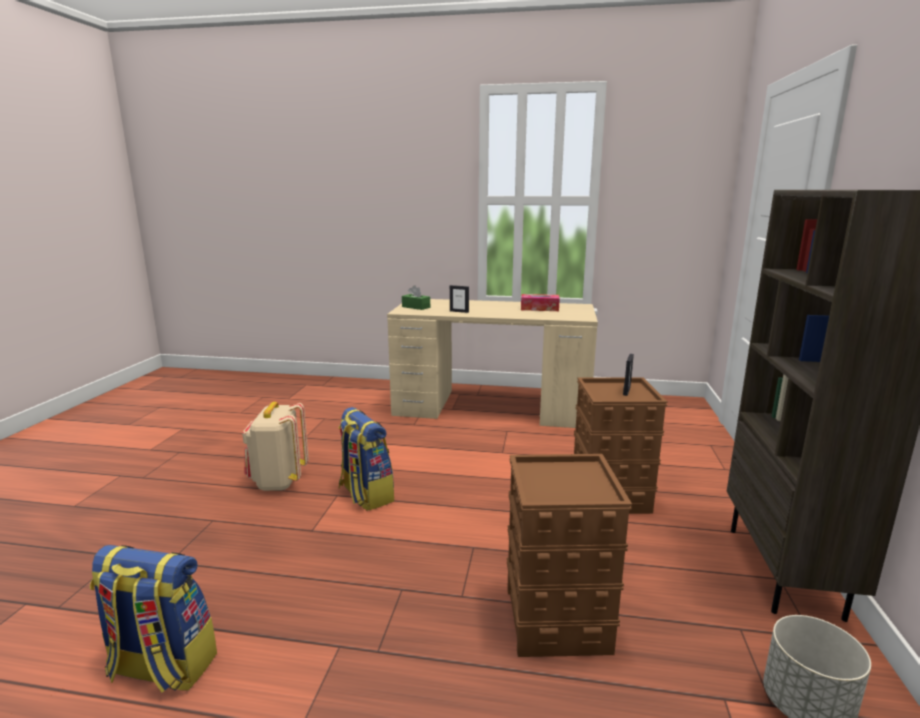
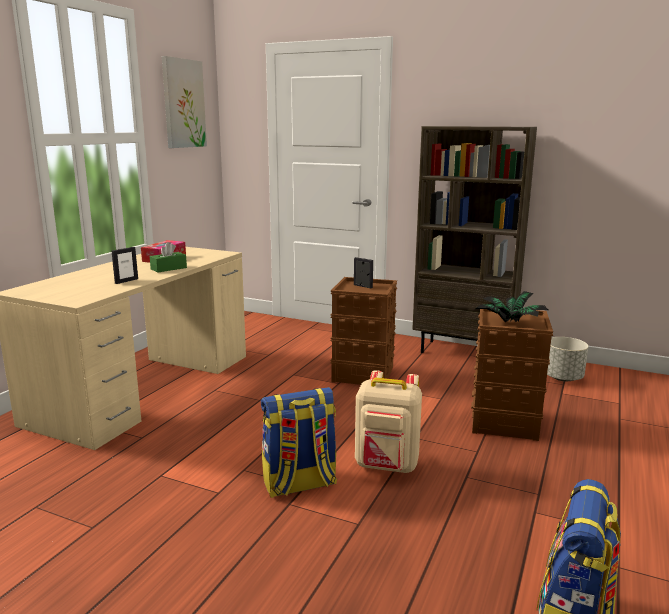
camera: 75 degrees left, 0 degrees up
(278, 482) = (224, 552): beige backpack -> beige backpack (387, 466)
(416, 307) = (64, 294): green tissue box -> green tissue box (168, 268)
(552, 480) = (510, 323): none -> potted plant
(667, 167) = (183, 103): none -> picture

